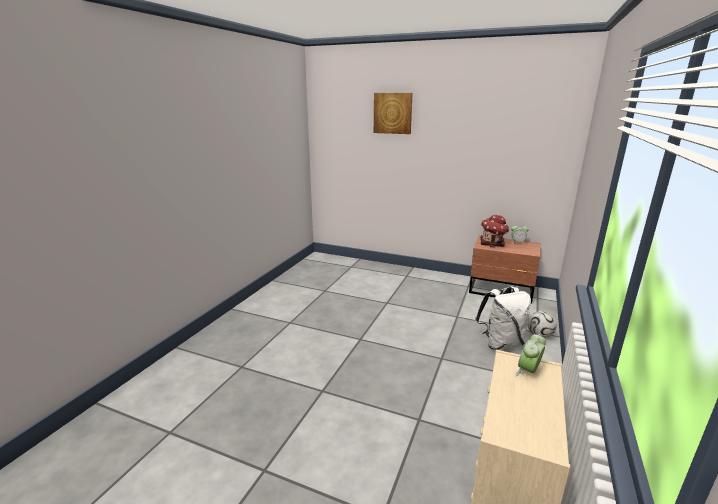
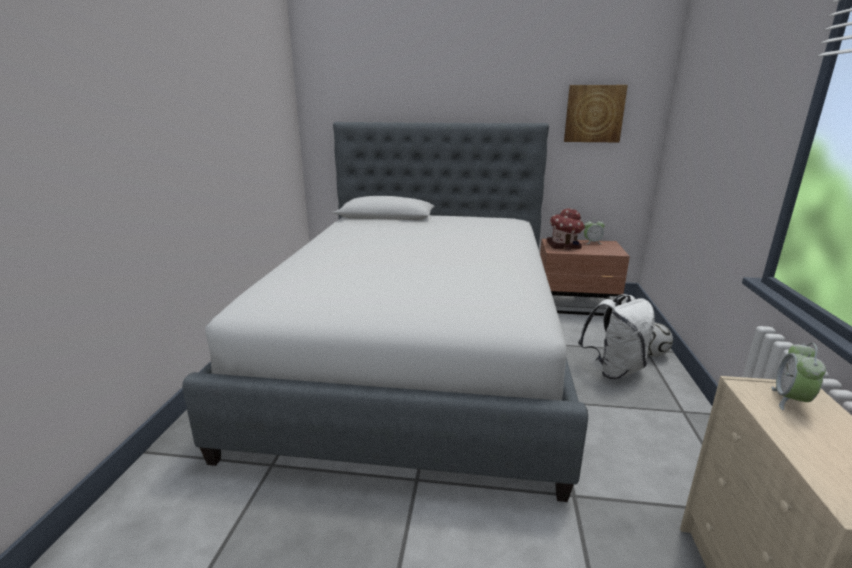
camera: 15 degrees left, 0 degrees up
(361, 311) = (417, 353): none -> bed
(393, 113) = (421, 80): picture -> picture (594, 114)

